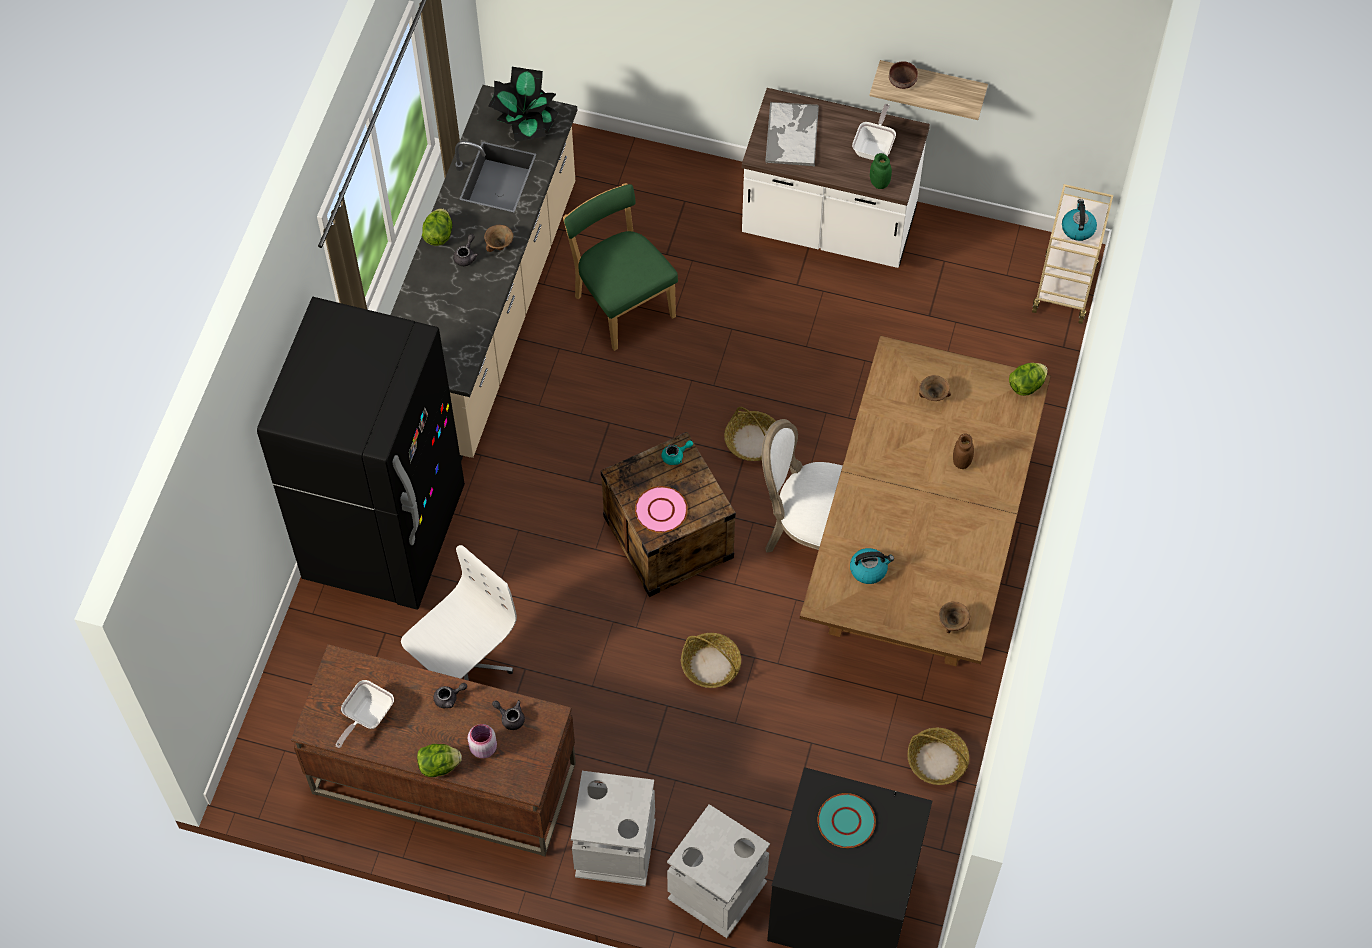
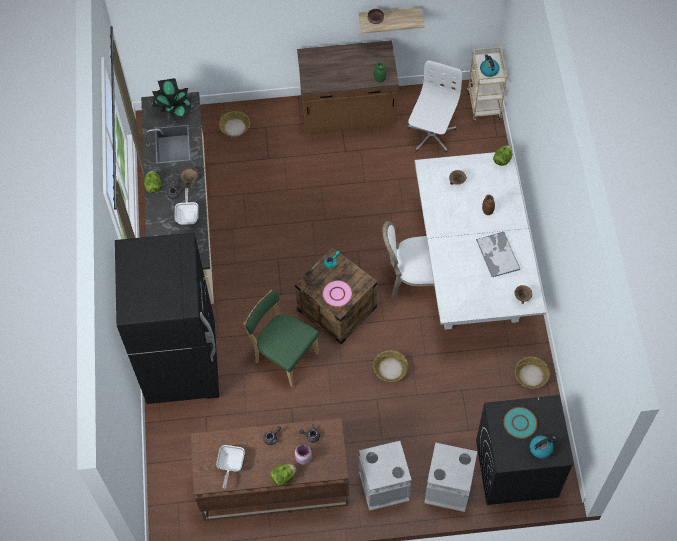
camera: 20 degrees left, 0 degrees up
(463, 667) = (257, 419): white office chair -> white office chair (431, 135)
(622, 303) = (256, 193): green chair -> green chair (284, 356)
(753, 441) = (359, 242): basket -> basket (235, 127)
(792, 134) = (321, 69): tray -> tray (497, 254)
(828, 227) = (348, 115): white counter -> brown counter
(869, 569) = (465, 285): kettle -> kettle (541, 448)
(874, 147) = (368, 61): frying pan -> frying pan (188, 215)
(917, 555) = (472, 271): brown dining table -> white dining table

